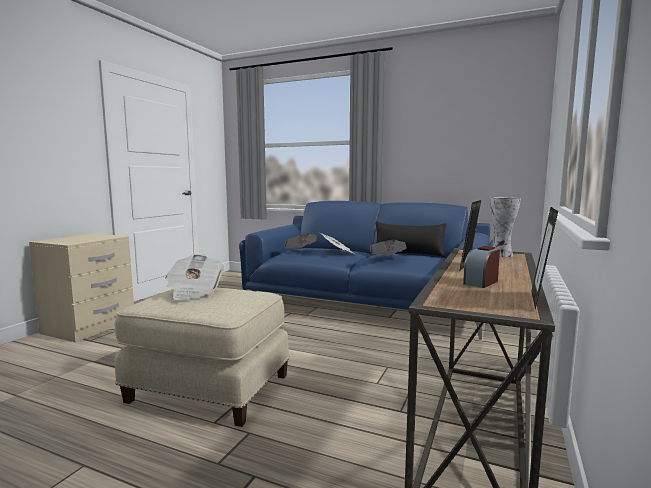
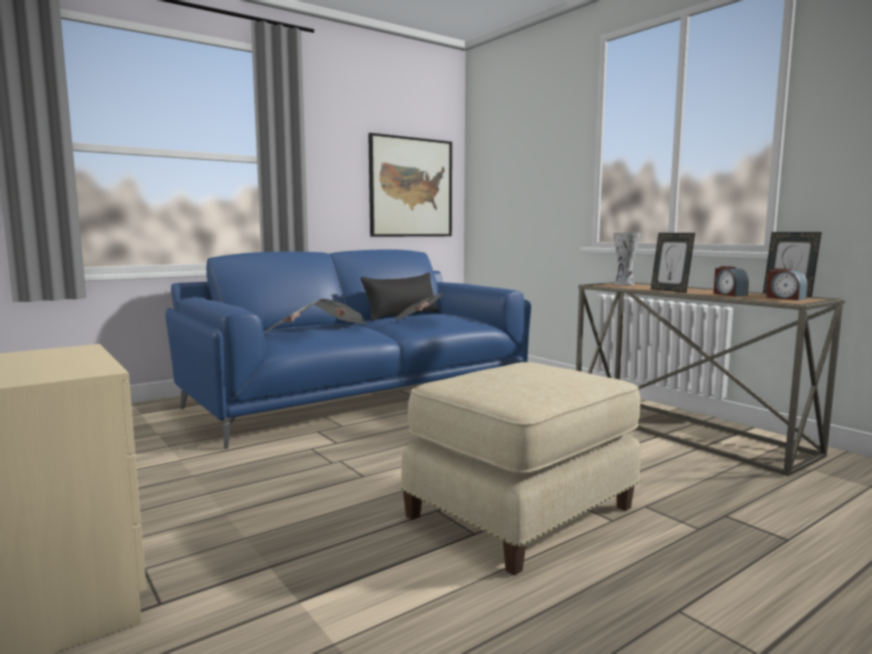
camera: 60 degrees left, 0 degrees up
(194, 292) = (505, 377): newspaper -> none
(481, 151) = (411, 187): none -> picture
(492, 300) = (785, 298): none -> alarm clock

